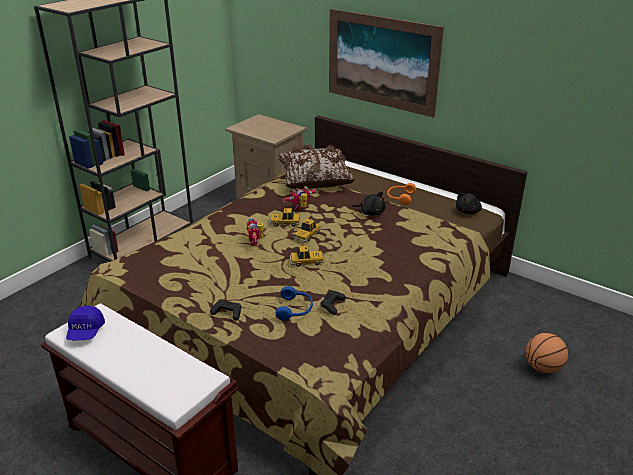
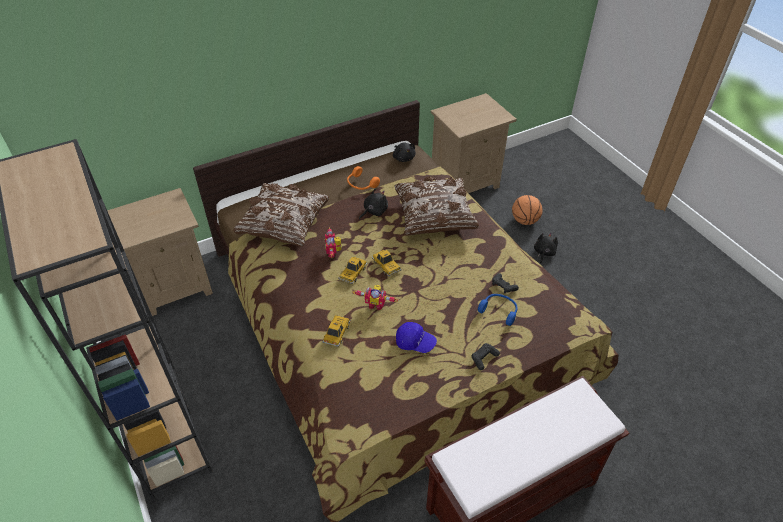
camera: 65 degrees left, 15 degrees up
(86, 332) = (480, 474): blue cap -> blue cap (415, 342)
(306, 261) = (430, 280): toy car -> toy car (336, 333)
(382, 61) = (257, 75): picture -> none
(394, 244) = (434, 217): none -> brown pillow
(505, 397) = (544, 253): none -> black plush toy
(552, 308) = (466, 183): none -> beige nightstand

